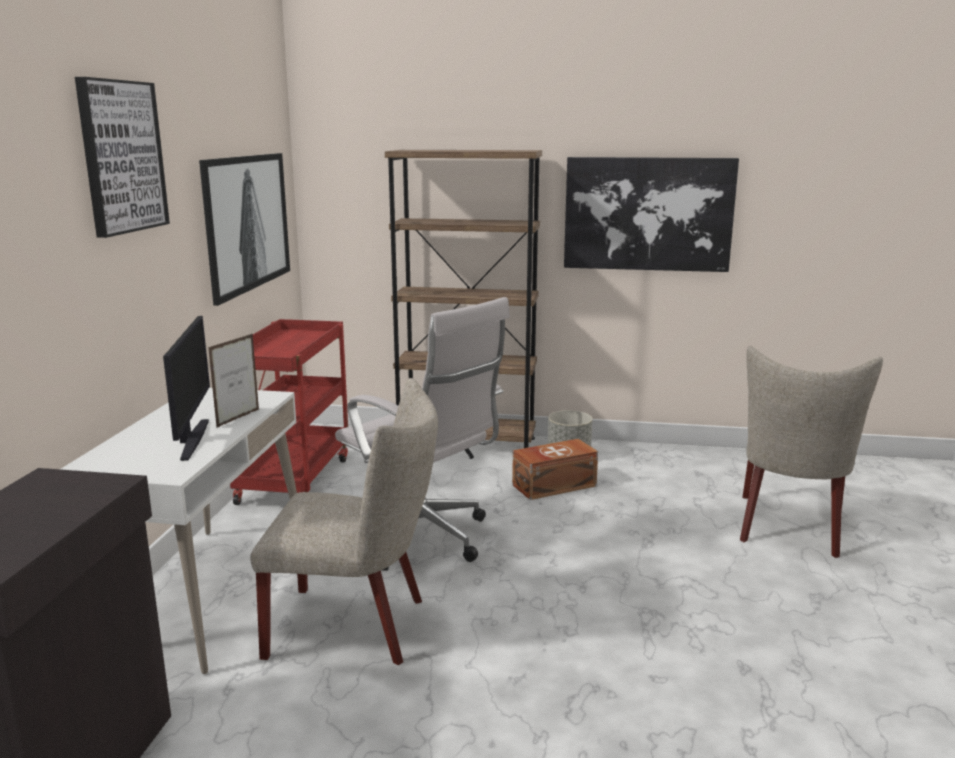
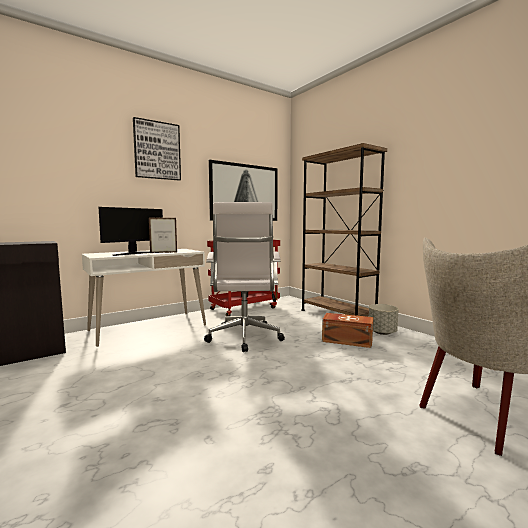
camera: 45 degrees right, 10 degrees down
(357, 626) = (158, 354): beige chair -> none
(648, 214) = (451, 178): picture -> none

